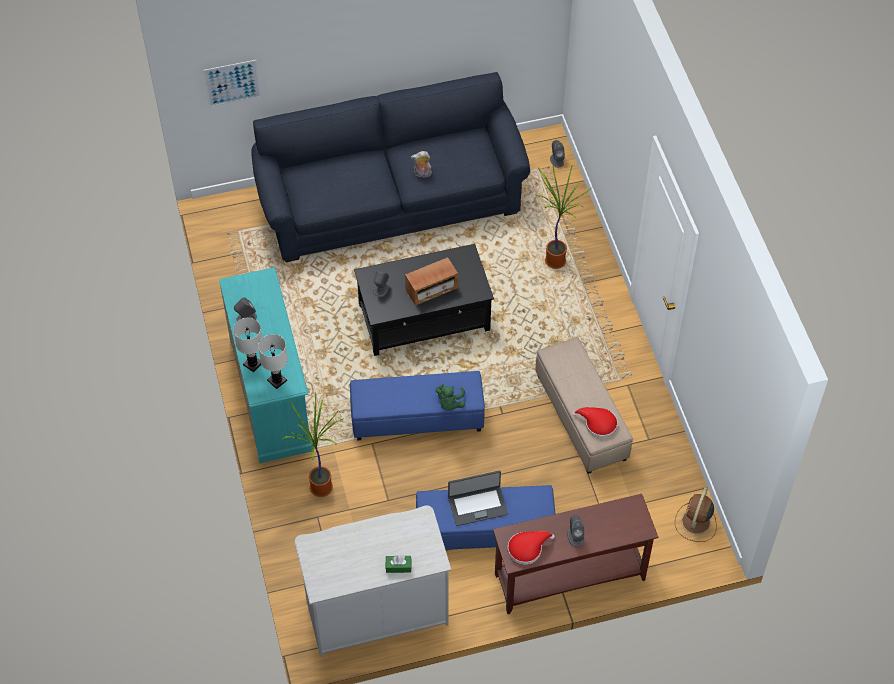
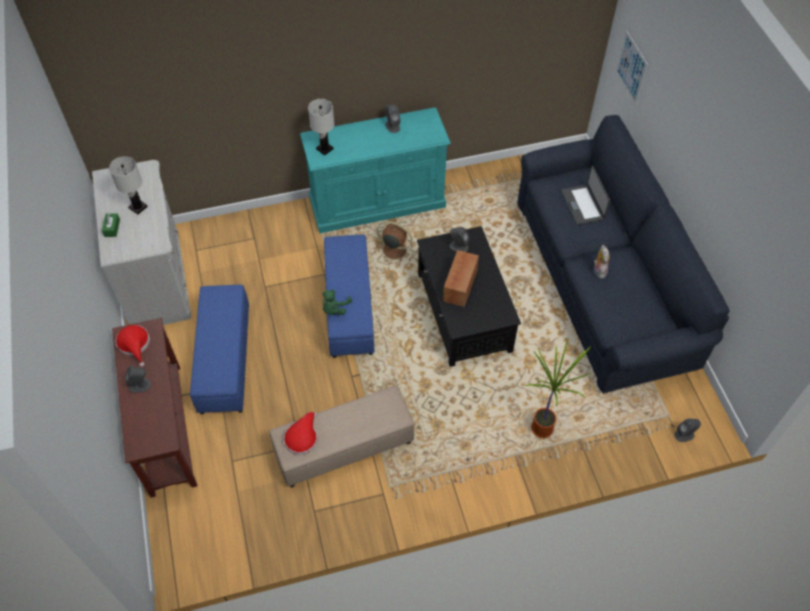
camera: 90 degrees right, 0 degrees up
(252, 363) = (343, 132): white table lamp -> white table lamp (138, 207)
(320, 489) = (280, 239): potted plant -> none
(431, 289) = (460, 286): radio -> radio turned 45 degrees clockwise
(450, 403) = (334, 309): green plush toy -> green plush toy turned 75 degrees counterclockwise
(477, 505) = (220, 330): laptop -> laptop (583, 205)
(695, 523) = (208, 552): brown fan -> brown fan (393, 250)

